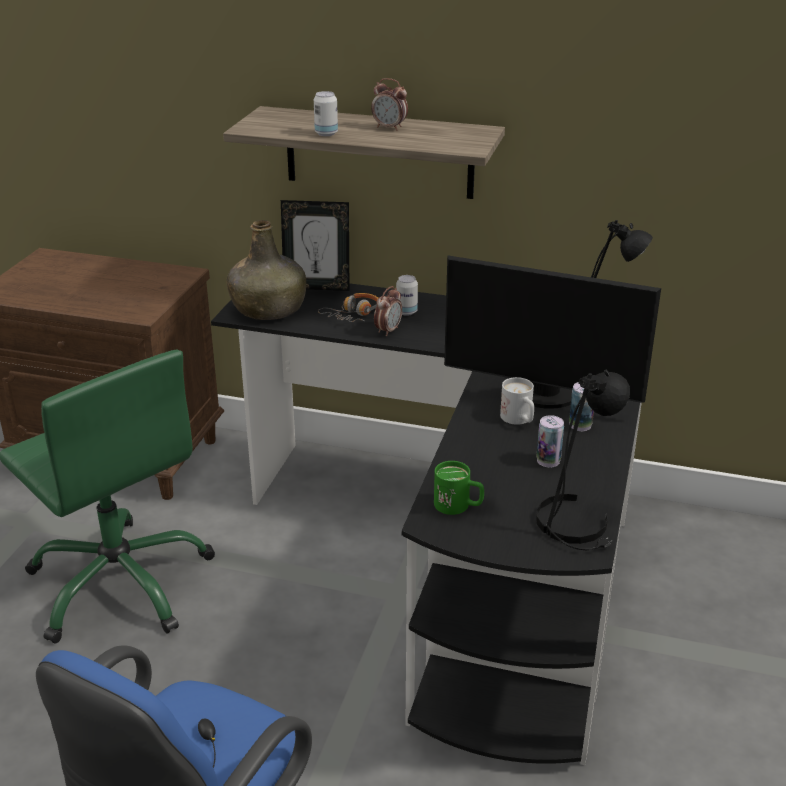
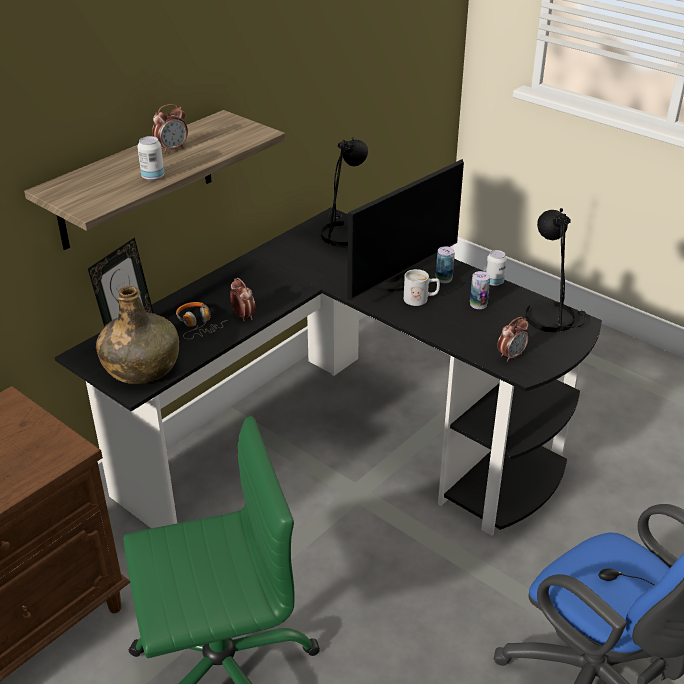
camera: 65 degrees left, 5 degrees up
(406, 312) = (220, 299): can -> can (494, 282)
(458, 506) = (511, 355): green mug -> alarm clock

